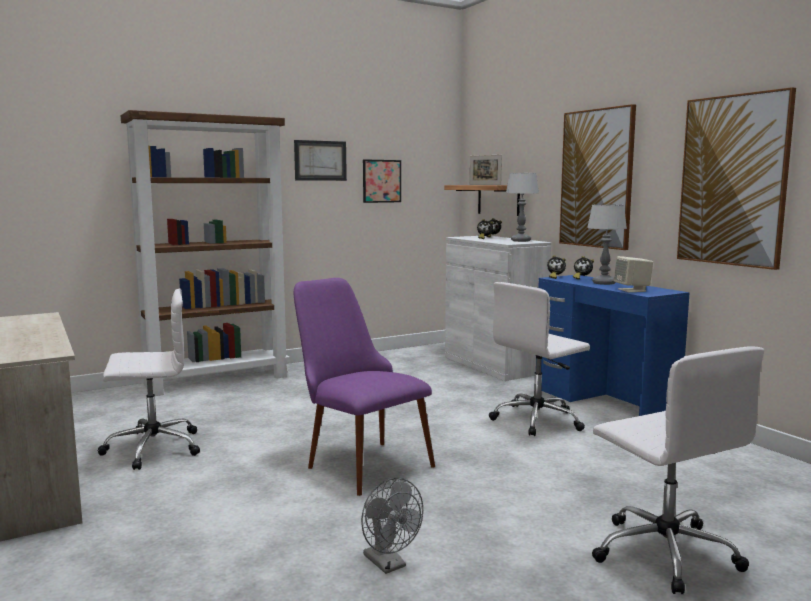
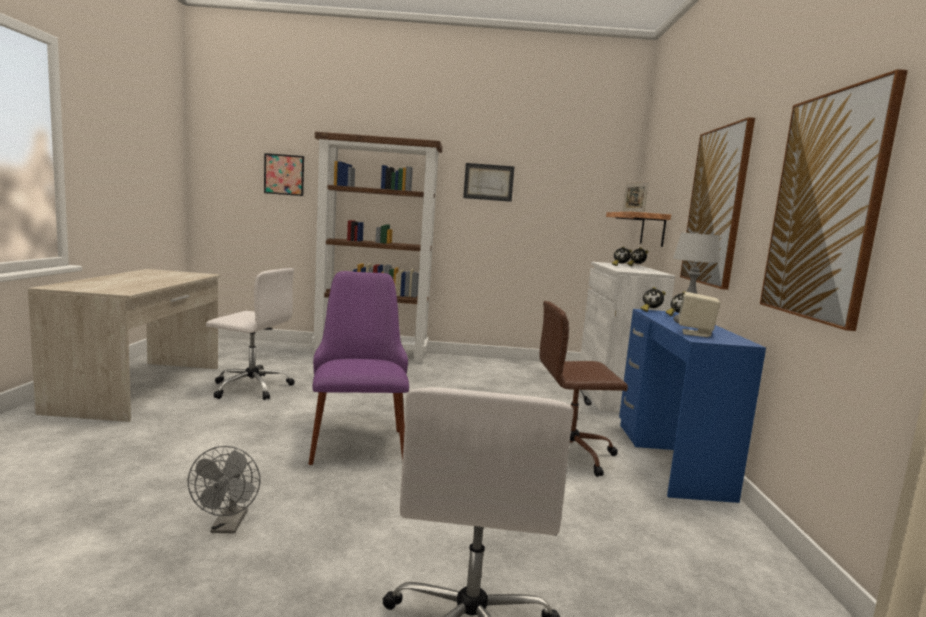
camera: 30 degrees right, 0 degrees up
(381, 181) = (547, 204): picture -> picture (284, 174)
(521, 241) = (646, 271): table lamp -> none
(538, 420) = (571, 453): white office chair -> brown office chair

